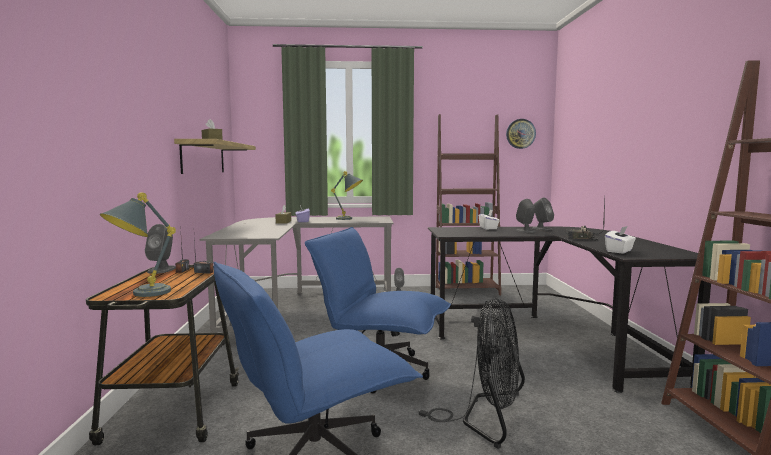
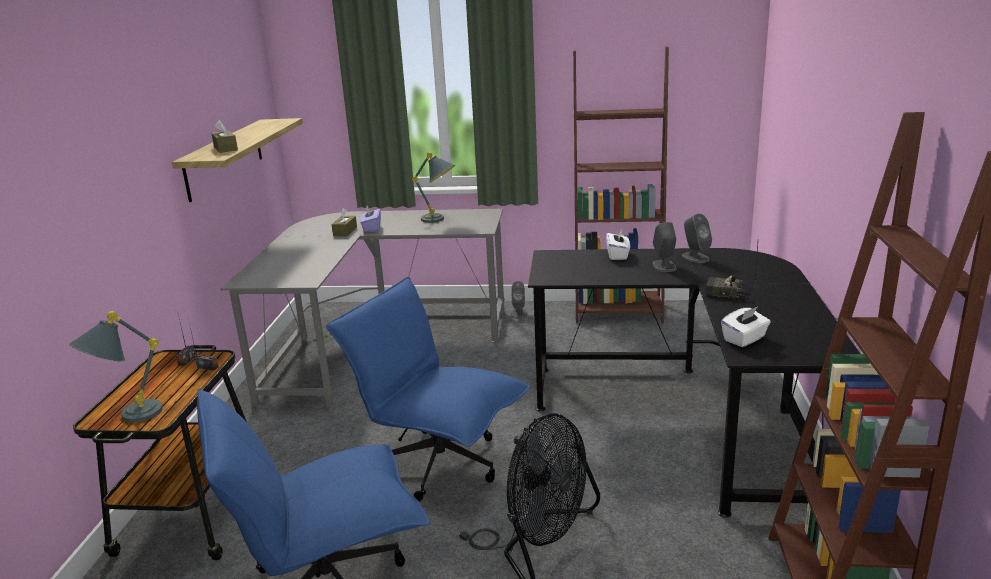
camera: 10 degrees right, 15 degrees up
(162, 270) = (163, 359): grey speaker -> none
(520, 133) = (708, 73): wall clock -> none

